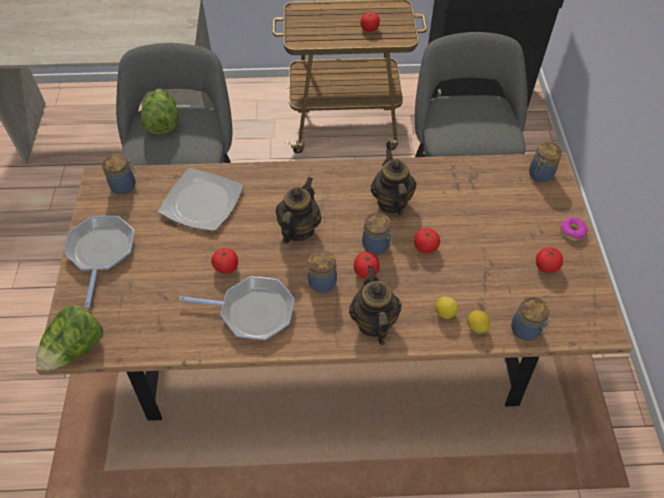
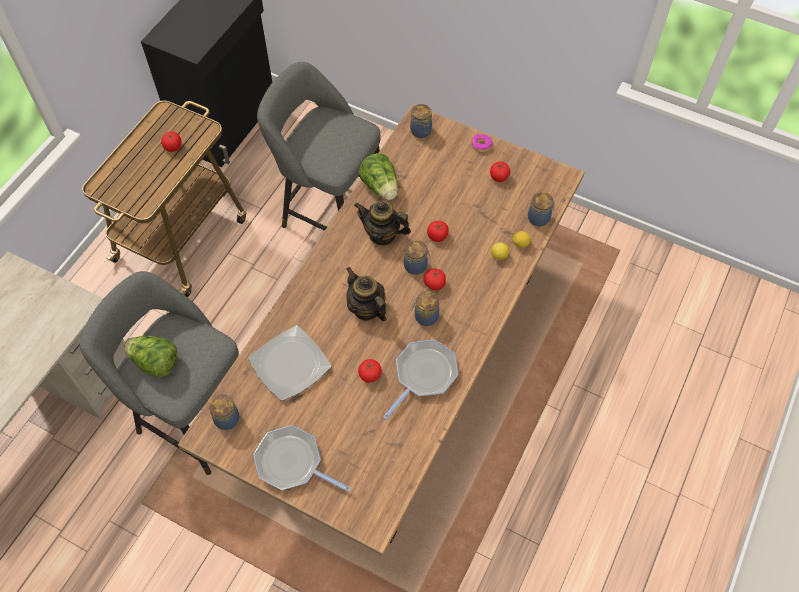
camera: 60 degrees left, 5 degrees up
(76, 349) = (381, 515): lettuce -> lettuce (380, 187)
(373, 322) = (480, 302): teapot -> none

